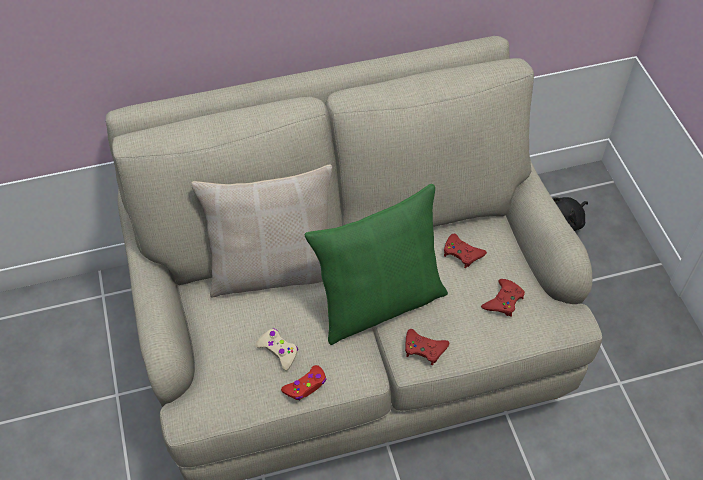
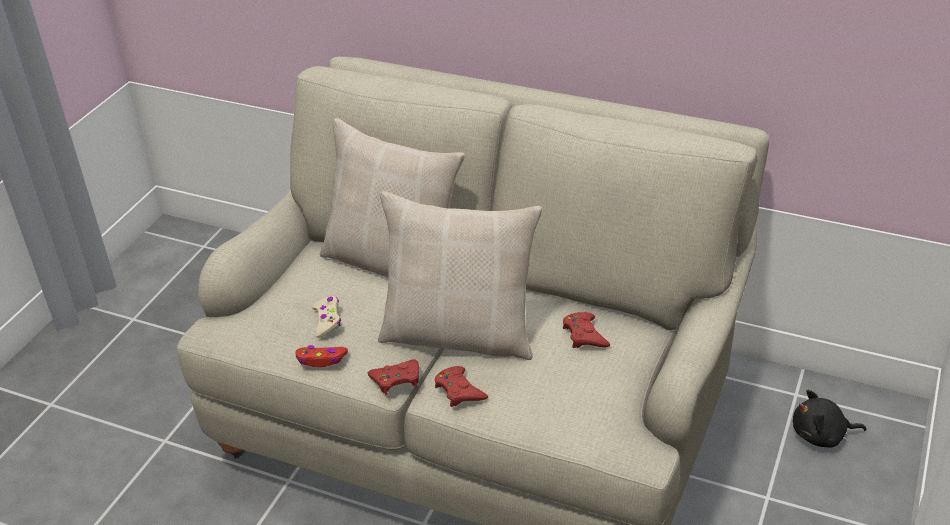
camera: 40 degrees right, 15 degrees down
(379, 302) = (460, 334): green pillow -> beige pillow
(503, 301) = (582, 394): red game controller -> red game controller (396, 379)

